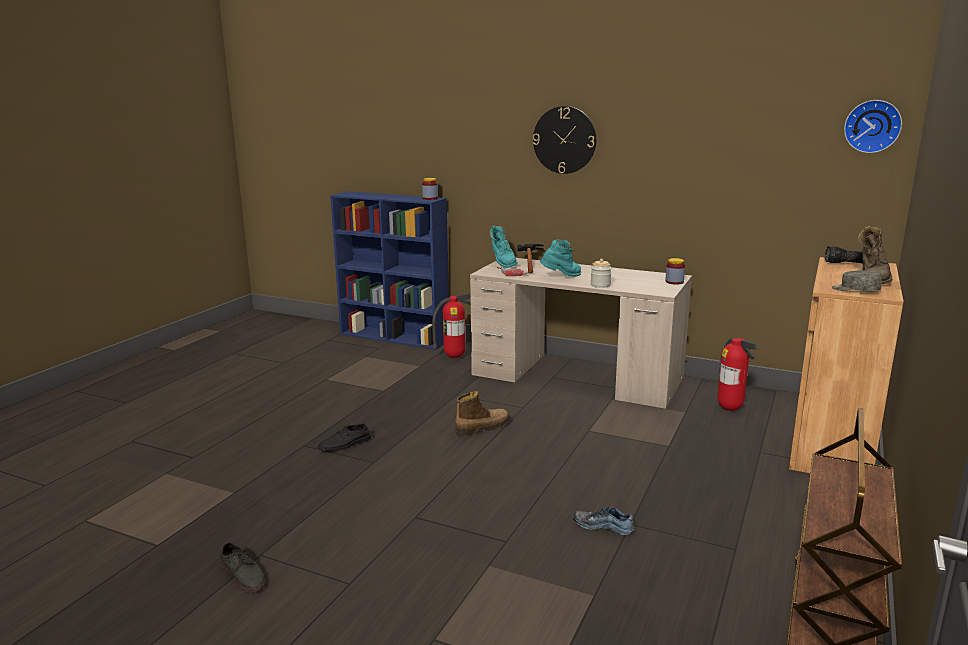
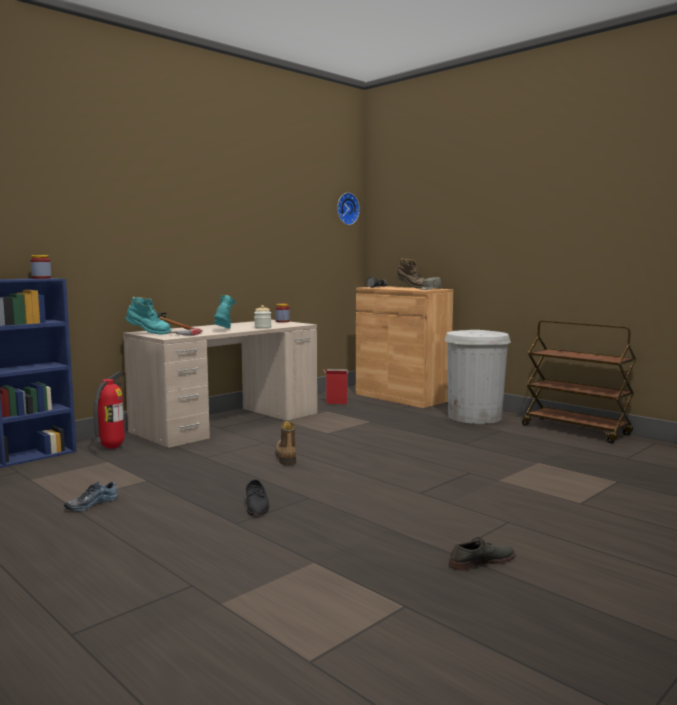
camera: 70 degrees left, 10 degrees down
(564, 140) = (171, 214): wall clock -> none
(603, 525) = (462, 449): shoe -> shoe (91, 504)
(730, 409) = (336, 403): fire extinguisher -> cardboard box
(793, 517) = (474, 417): none -> white trash can

